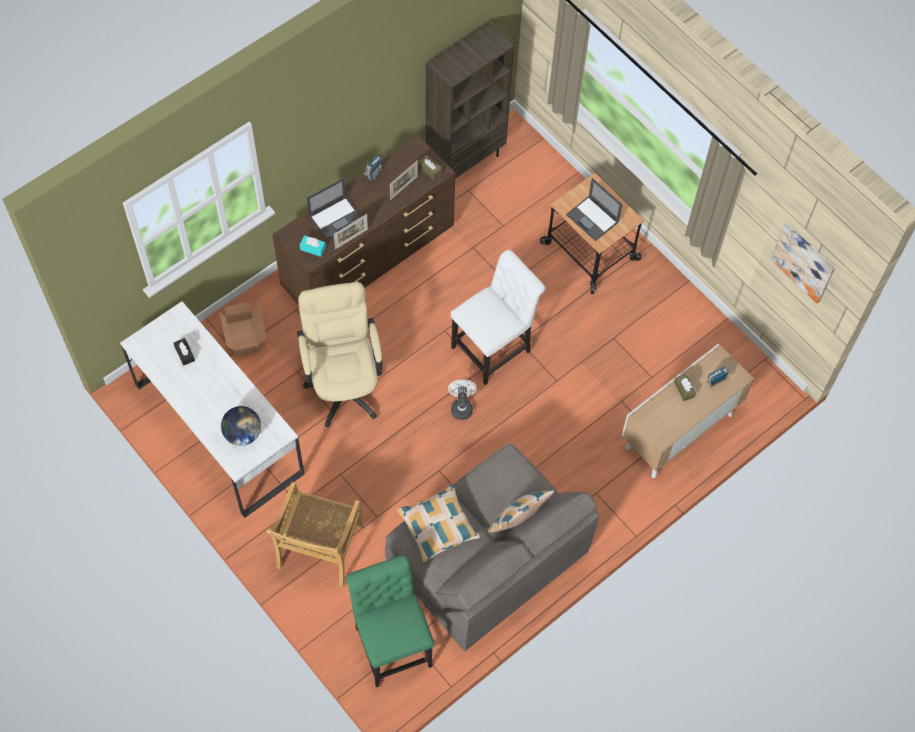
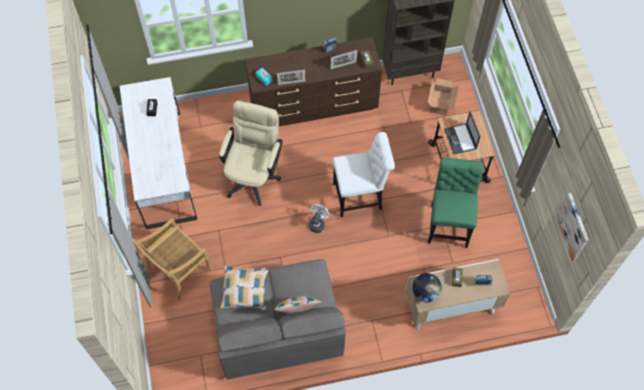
camera: 30 degrees right, 0 degrees up
(242, 434) = (156, 173): globe -> globe (425, 292)
(245, 336) = (212, 120): cardboard box -> cardboard box (441, 102)
(336, 217) = (290, 66): laptop -> none
(392, 642) = (187, 350): green chair -> green chair (449, 223)

